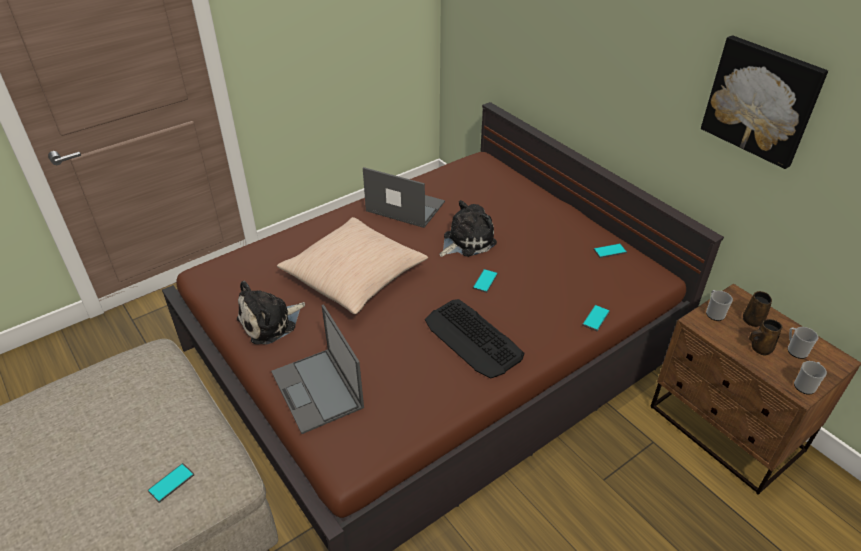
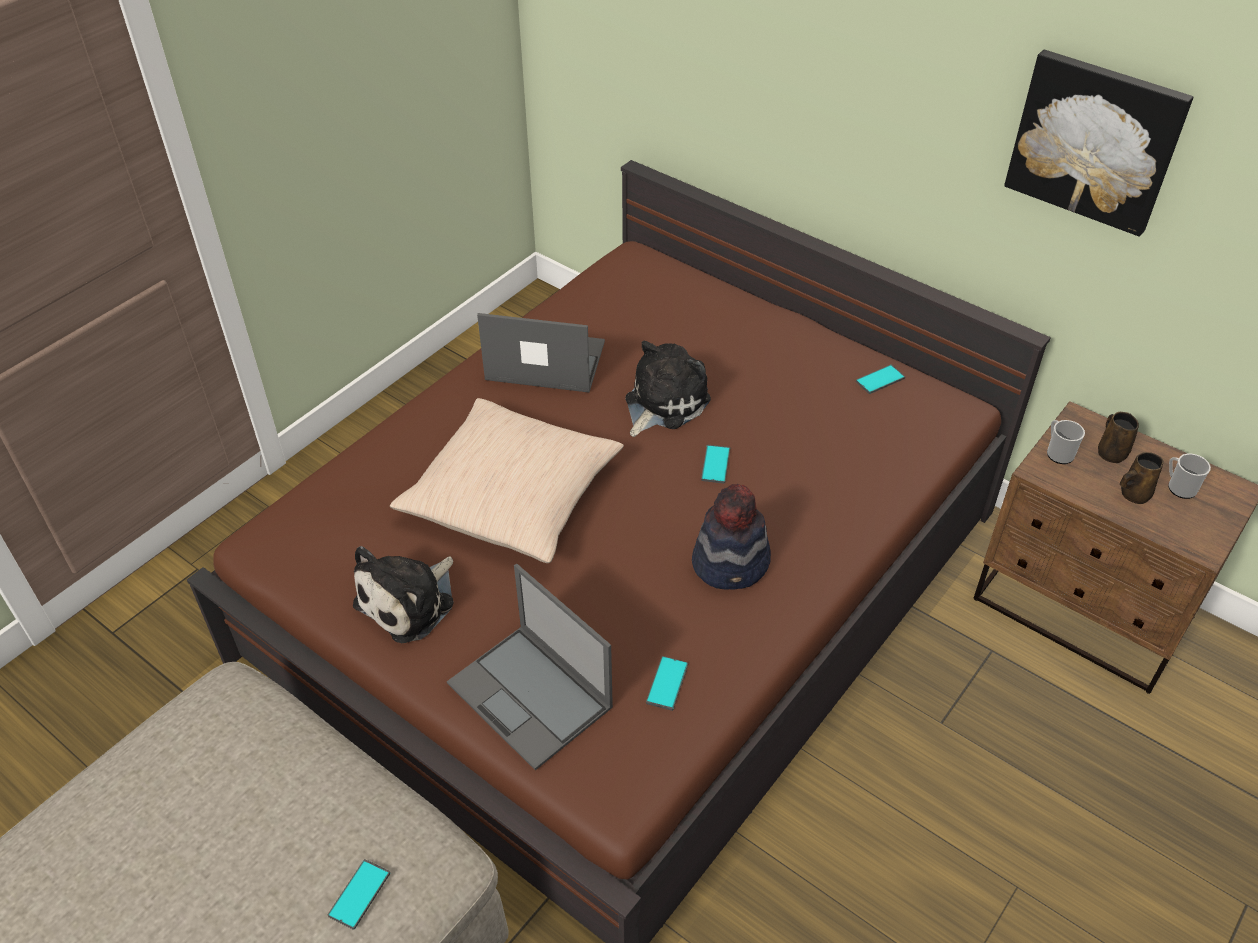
camera: 15 degrees left, 5 degrees up
(473, 339) = (731, 562): keyboard -> hat
(596, 318) = (895, 492): phone -> phone (667, 683)
(805, 385) = (1206, 536): mug -> none

